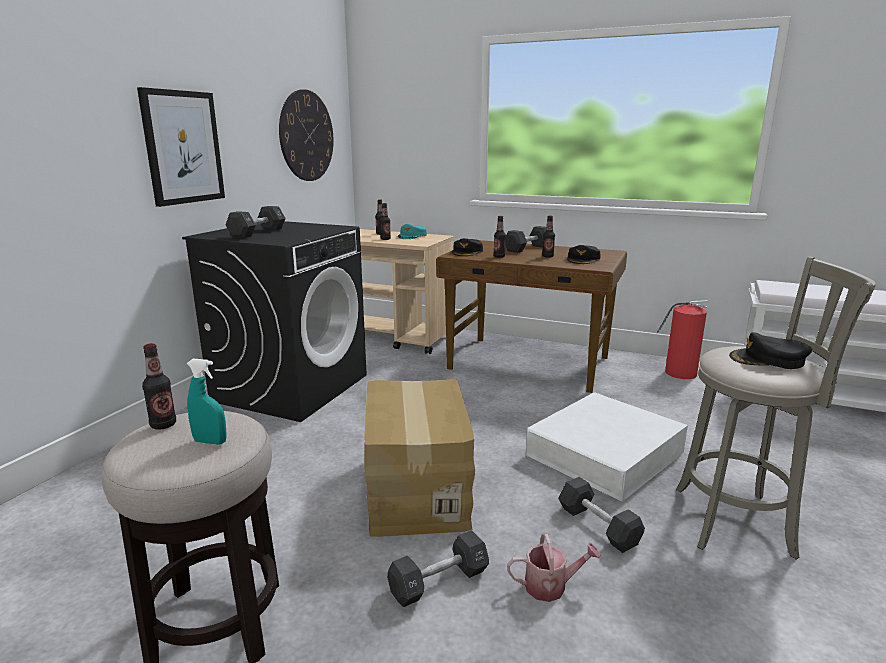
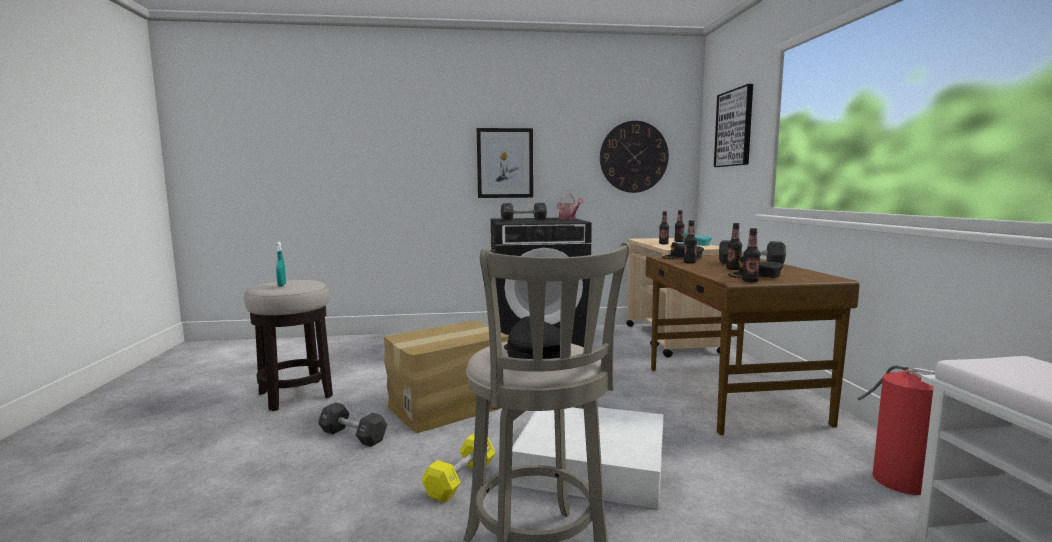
camera: 60 degrees right, 10 degrees down
(163, 425) = (297, 279): bottle -> bottle (750, 281)
(417, 110) = (734, 128): none -> picture
(551, 586) = (368, 474): watering can -> watering can (569, 218)
(598, 526) = (460, 480): black dumbbell -> yellow dumbbell

